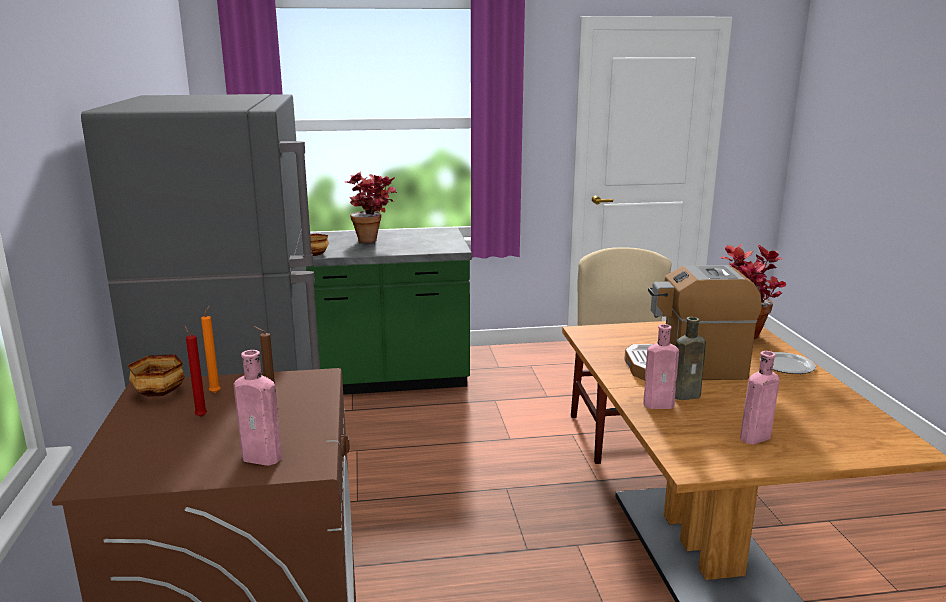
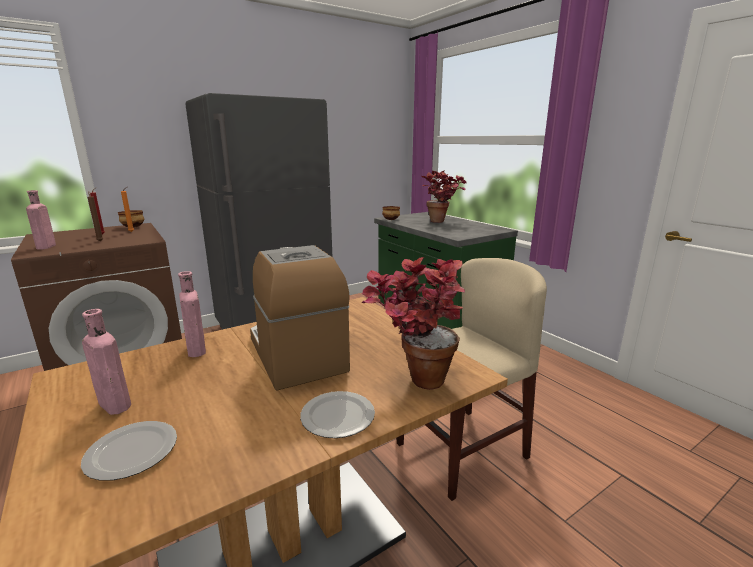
camera: 65 degrees right, 0 degrees up
(687, 395) = (222, 361): brown bottle -> none
(820, 428) = (133, 451): none -> plate

